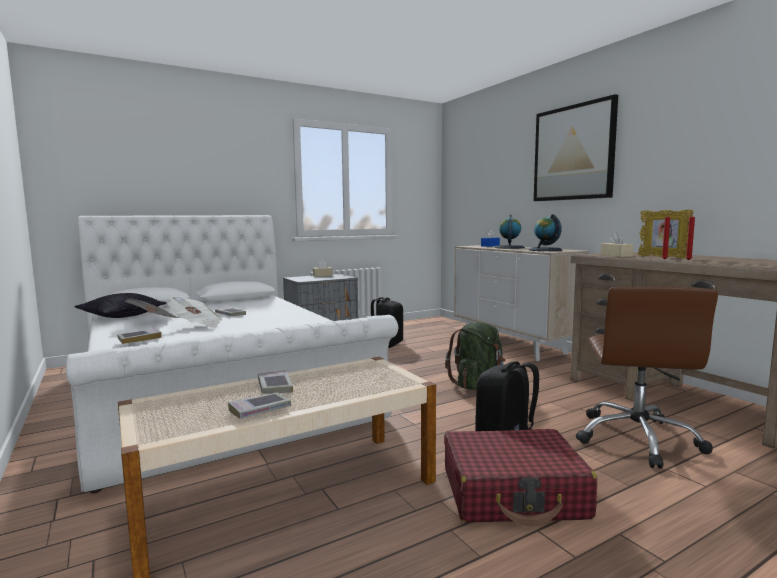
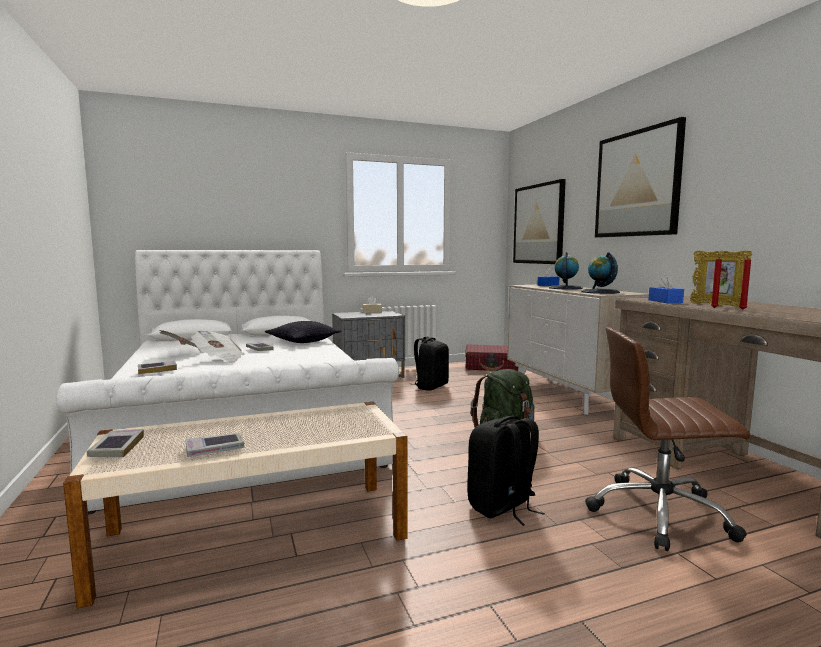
camera: 10 degrees right, 0 degrees up
(122, 316) = (164, 346): pillow -> pillow (303, 341)
(275, 386) = (247, 426): book -> book (117, 448)
(475, 190) = (539, 224): none -> picture
(513, 493) = (484, 561): red suitcase -> red suitcase (491, 366)
(616, 255) = (665, 301): beige tissue box -> blue tissue box
(637, 439) = (658, 514): brown office chair -> brown office chair turned 75 degrees clockwise

